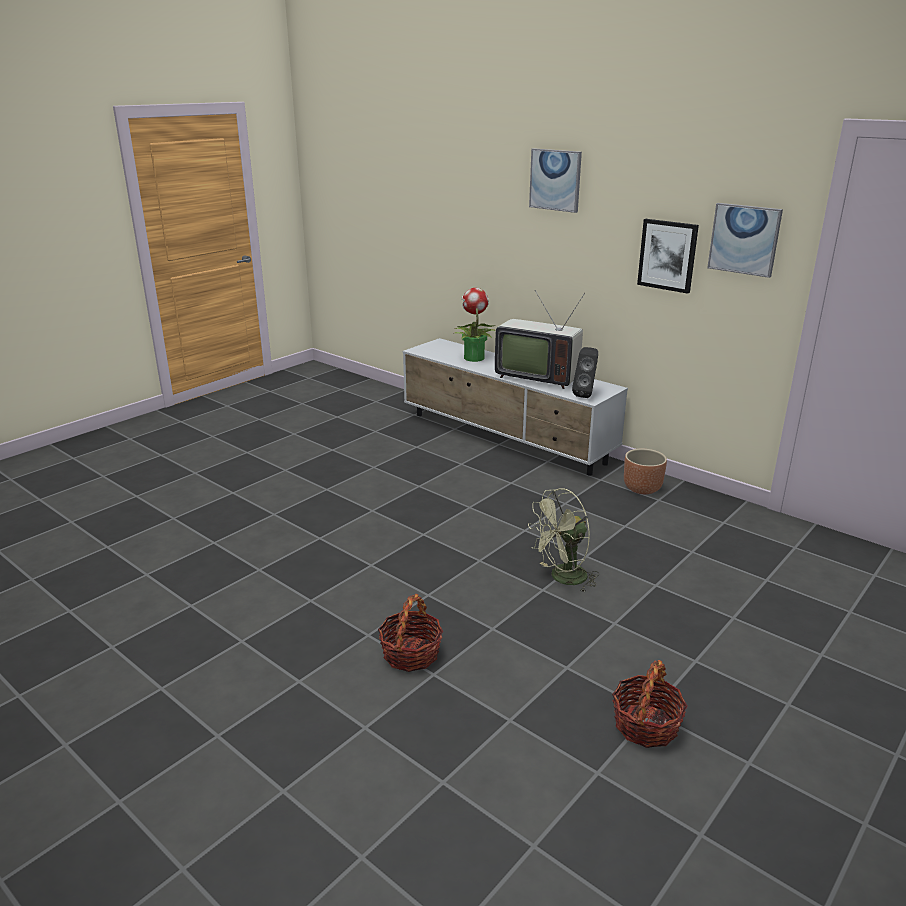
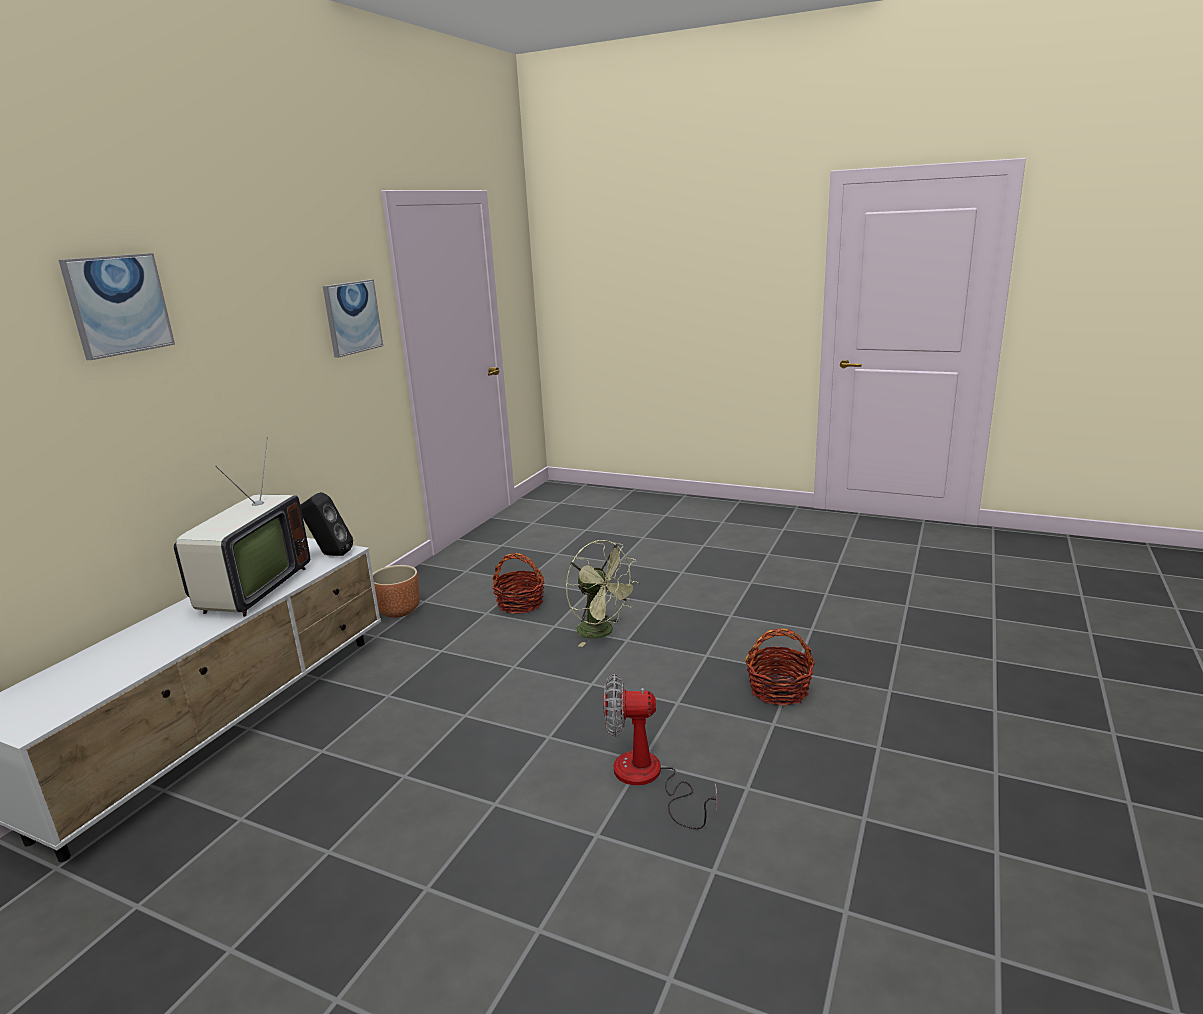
camera: 105 degrees left, 5 degrees down
(351, 563) = (648, 779): none -> fan
(473, 358) = (124, 655): potted plant -> none
(646, 725) = (766, 582): basket -> basket (520, 604)
(667, 255) = (295, 360): picture -> none

